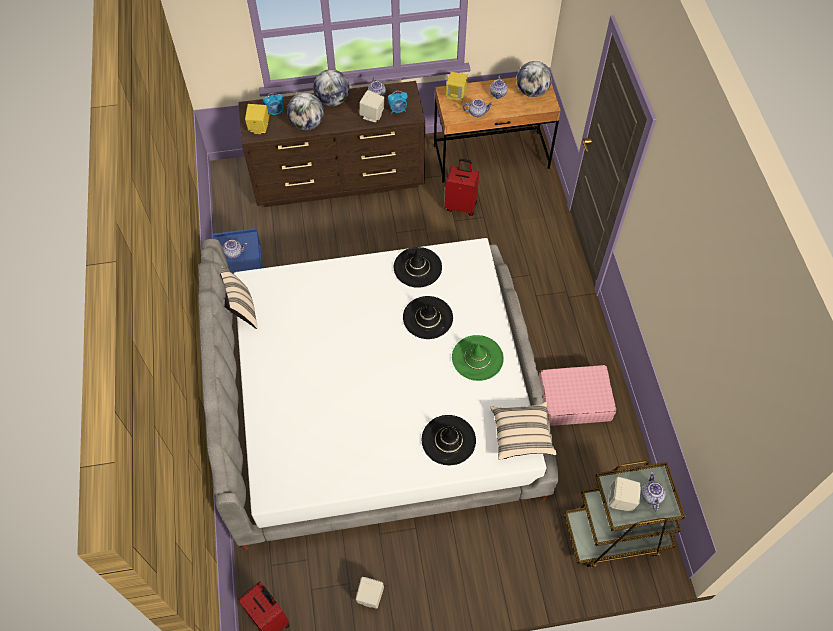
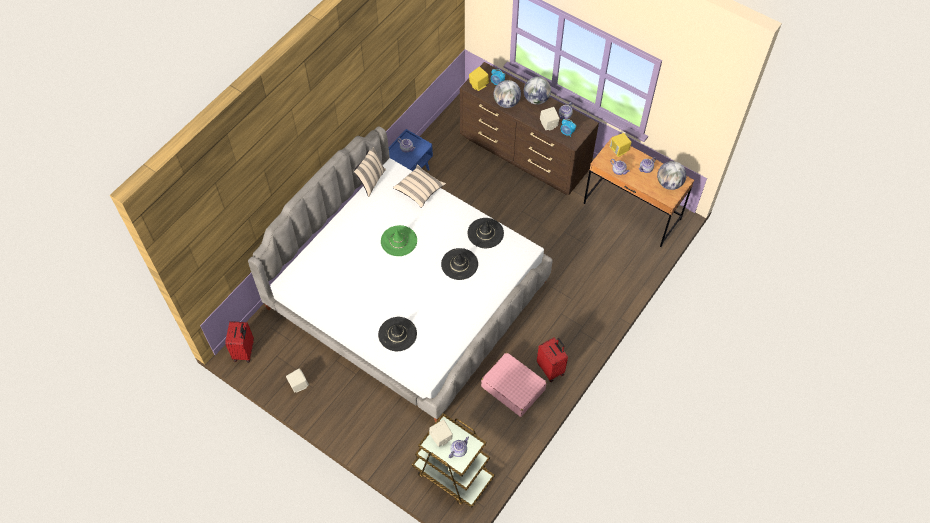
camera: 45 degrees right, 0 degrees up
(461, 206) = (578, 226): red suitcase -> red suitcase (551, 369)
(477, 358) = (460, 307): green hat -> green hat (399, 241)
(521, 435) = (436, 365): beige pillow -> beige pillow (419, 190)

